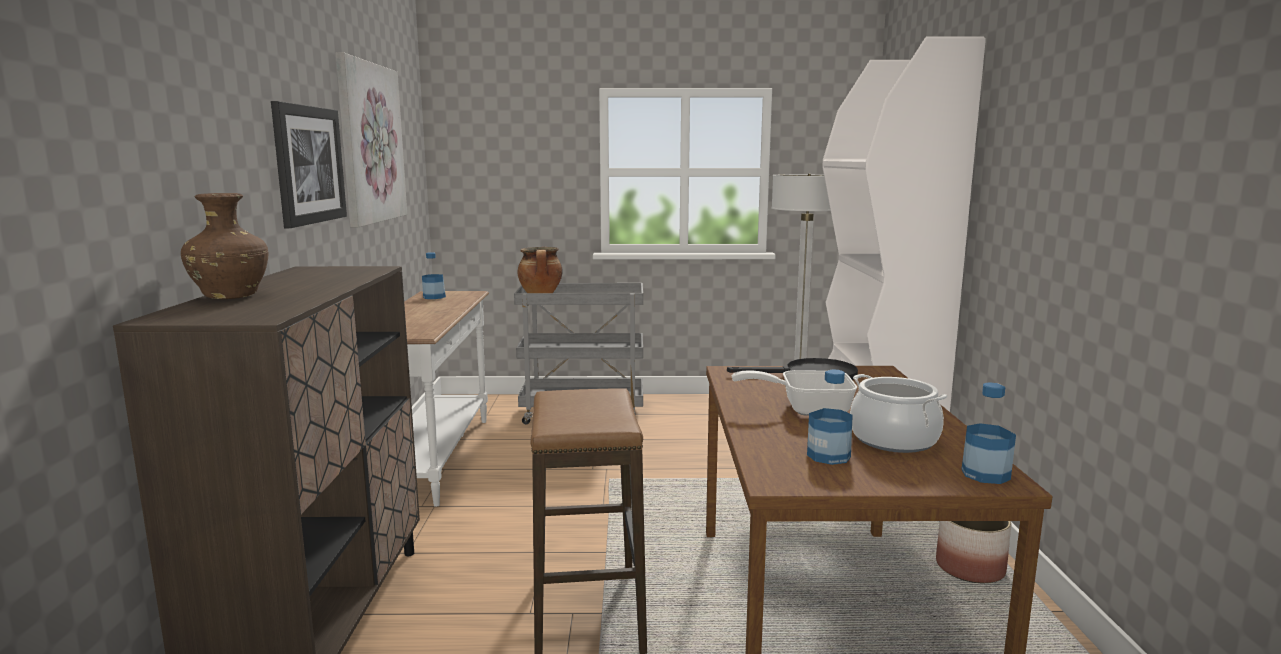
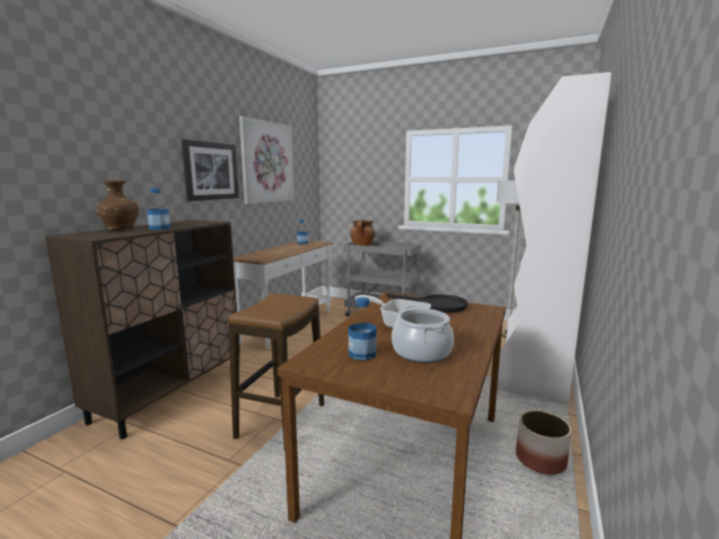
camera: 25 degrees right, 0 degrees up
(985, 474) = (445, 387): bottle -> bottle (159, 228)

